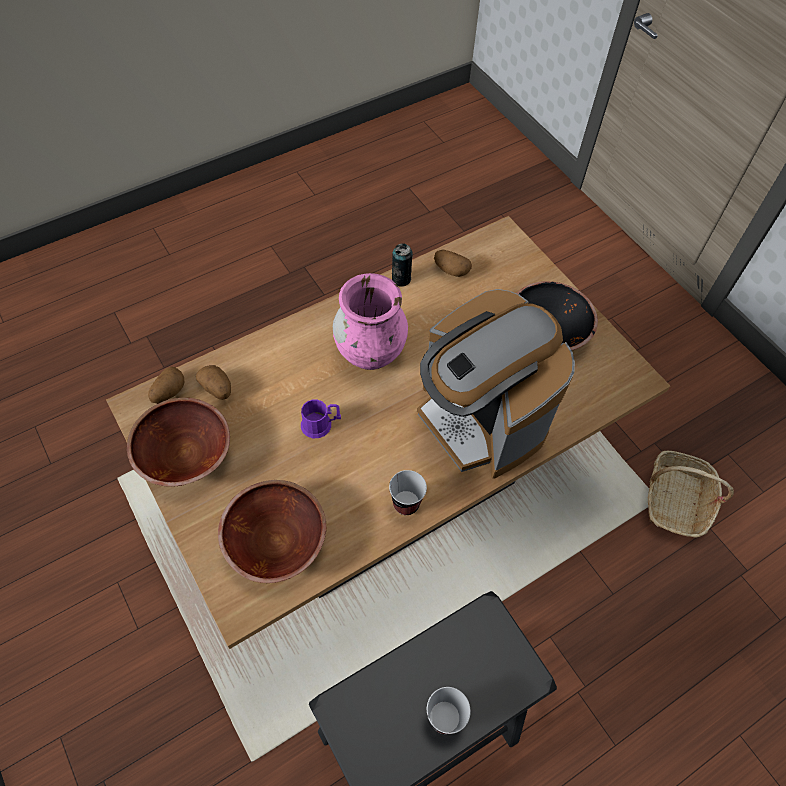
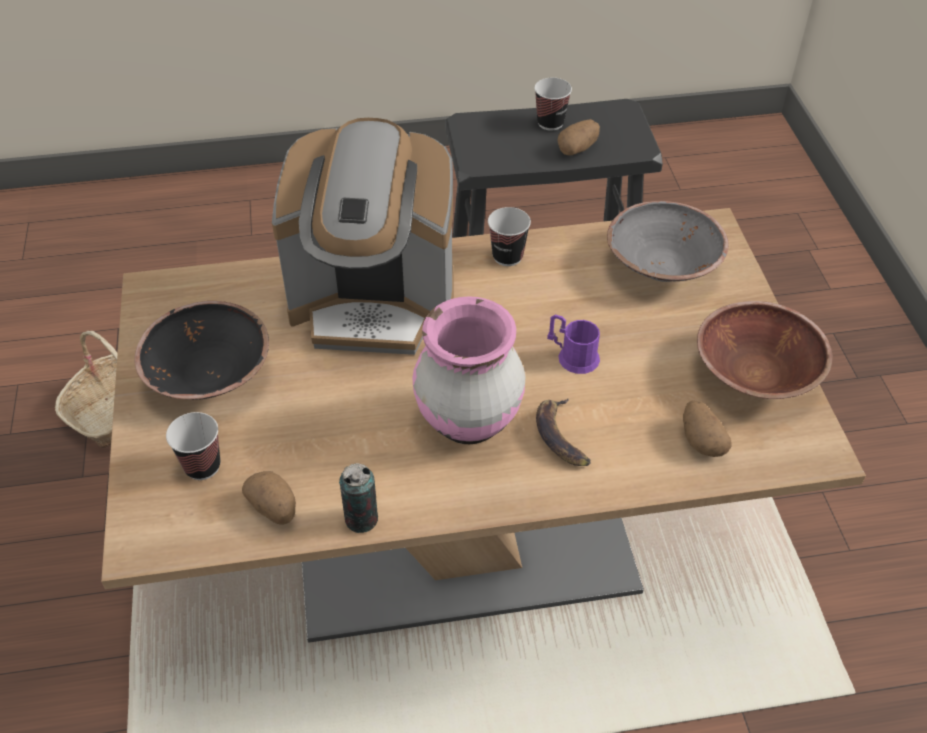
camera: 155 degrees left, 10 degrees down
(168, 392) = (772, 456): potato -> potato (577, 148)
(275, 540) = (662, 266): brown bowl -> grey bowl
(309, 362) = (560, 436): none -> banana
(480, 420) = (374, 305): coffee machine -> coffee machine turned 105 degrees clockwise
(505, 279) = (202, 466): none -> cup

